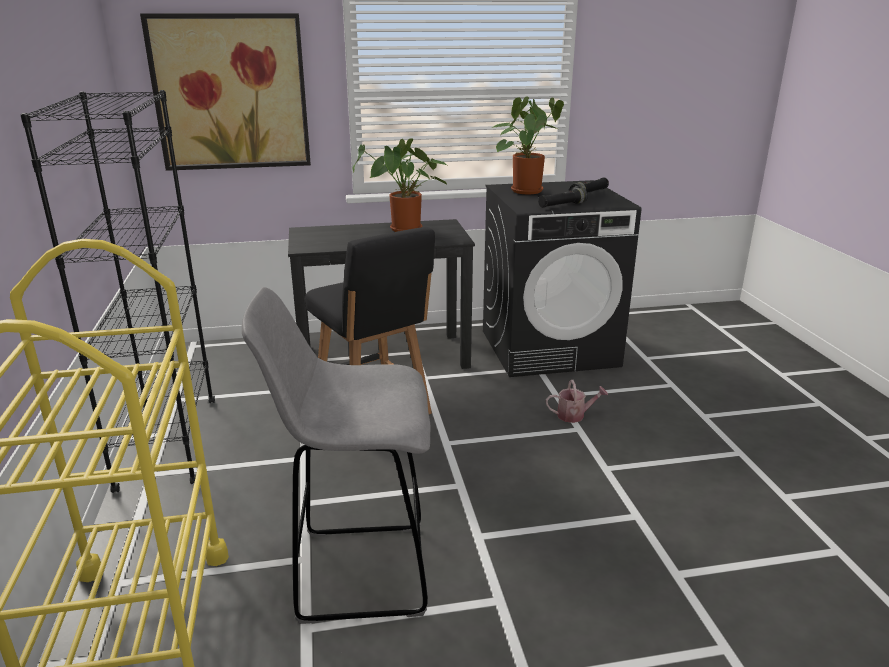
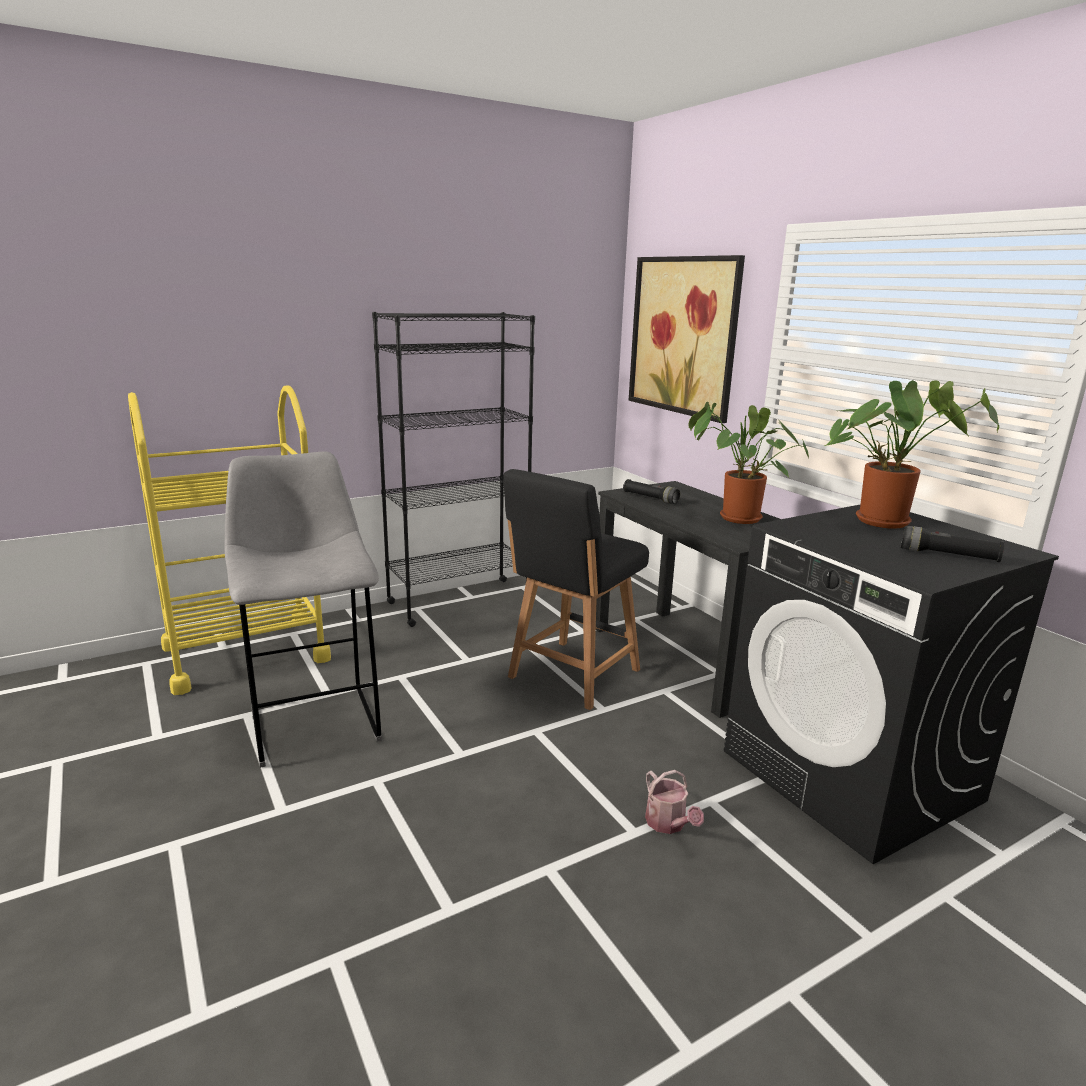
camera: 70 degrees right, 5 degrees down
(562, 205) = (838, 543): black flashlight -> black flashlight (650, 498)

